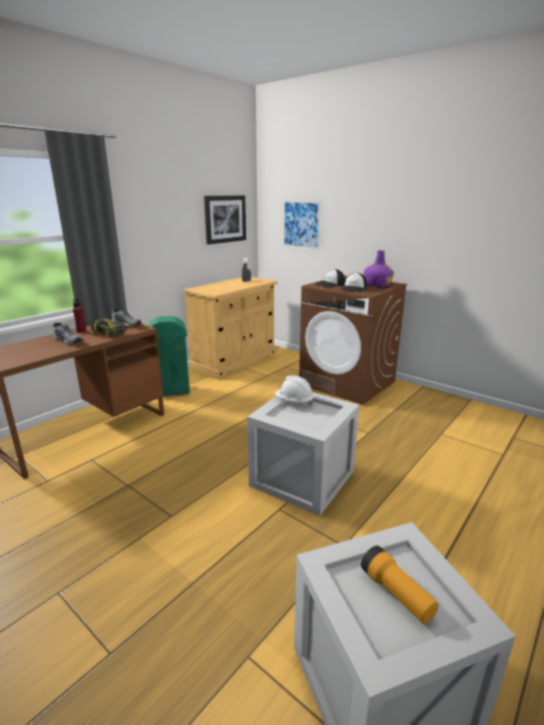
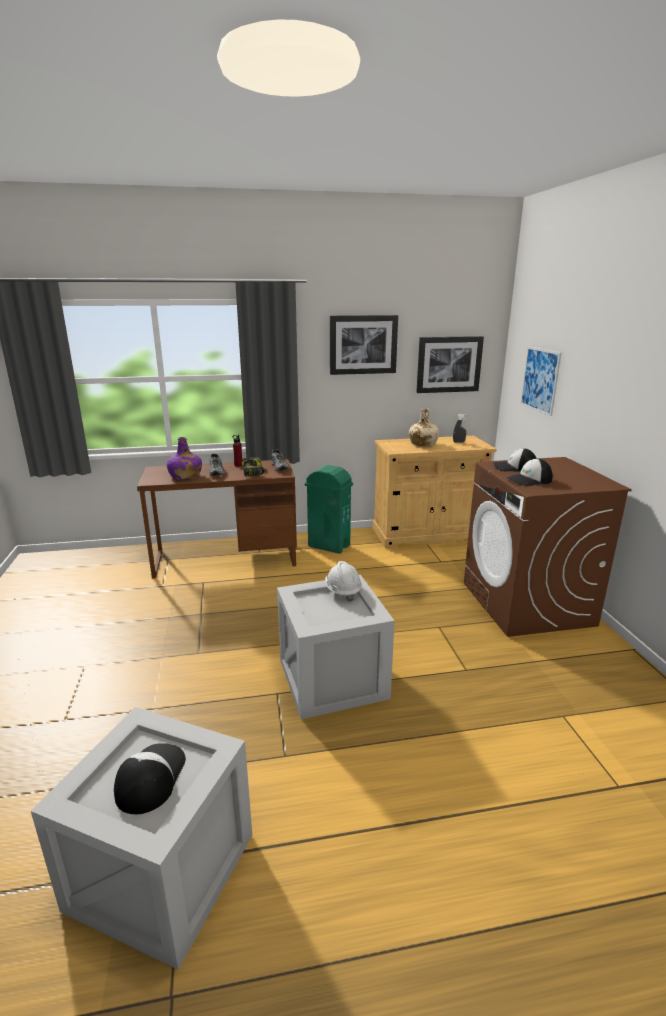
camera: 40 degrees right, 0 degrees up
(164, 202) = (363, 345): none -> picture
(224, 286) = (422, 443): none -> beige bottle
(377, 285) = (578, 481): purple bottle -> purple bottle (185, 476)
(396, 594) = (150, 778): flashlight -> cap

